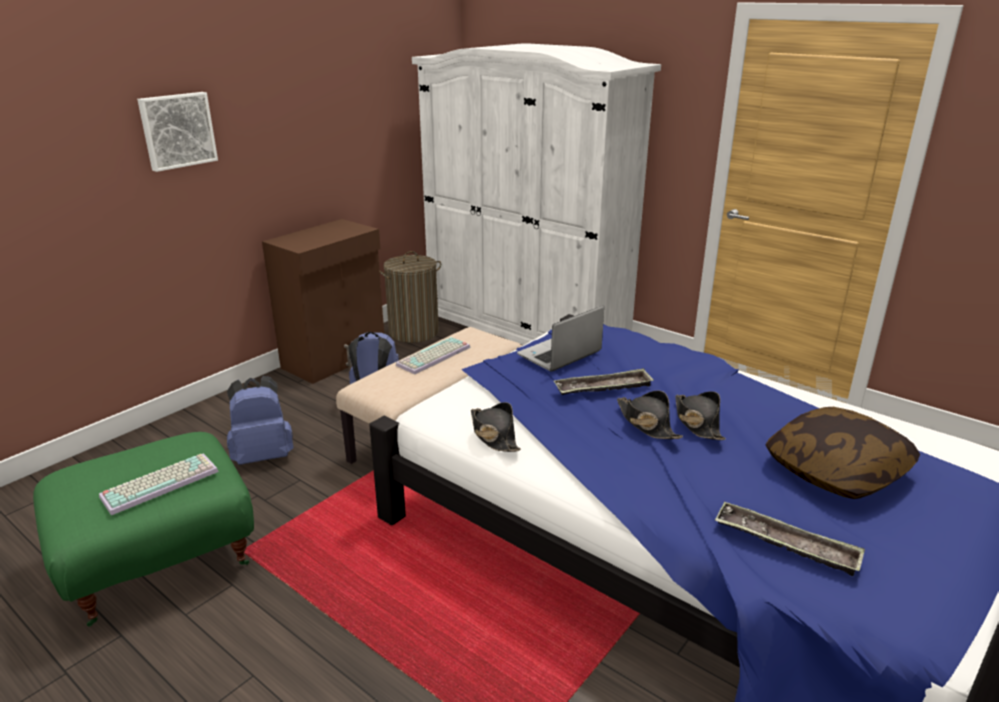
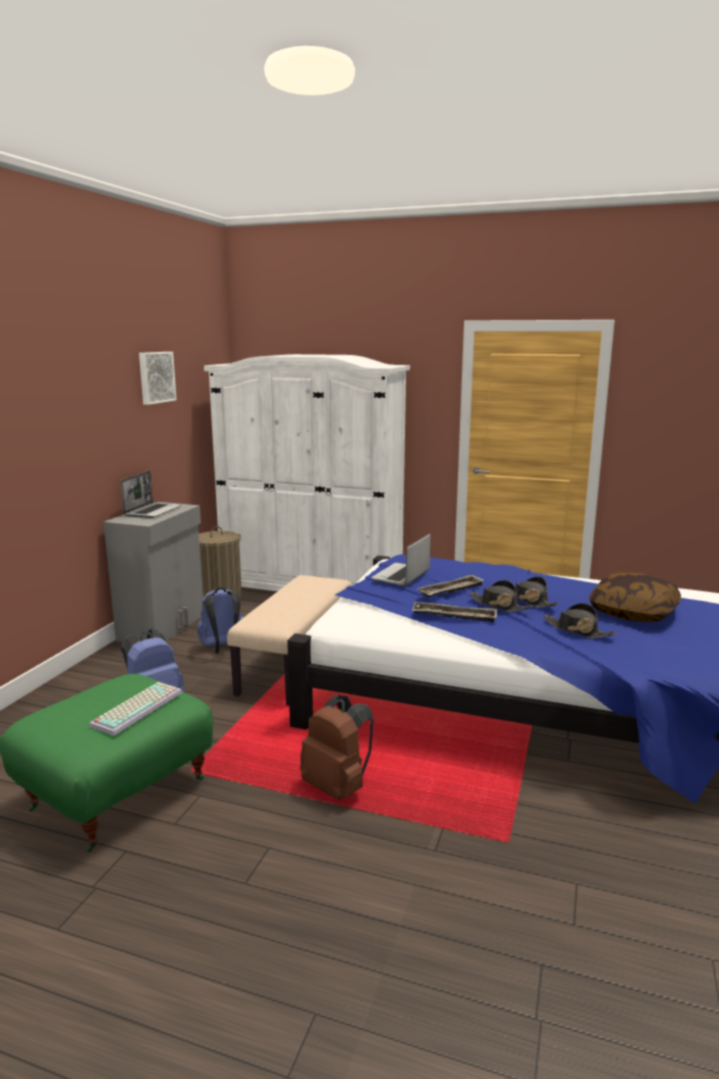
camera: 20 degrees left, 10 degrees down
(177, 130) = (45, 423): picture -> picture (155, 377)
(323, 232) = (153, 511): none -> laptop
(336, 359) = (163, 627): brown cabinet -> grey cabinet
(376, 614) = (338, 787): none -> brown backpack
(434, 357) = (292, 596): keyboard -> none
(493, 435) = (395, 629): black hat -> black hat (577, 630)
(786, 543) = (637, 650): tray -> tray (454, 616)

